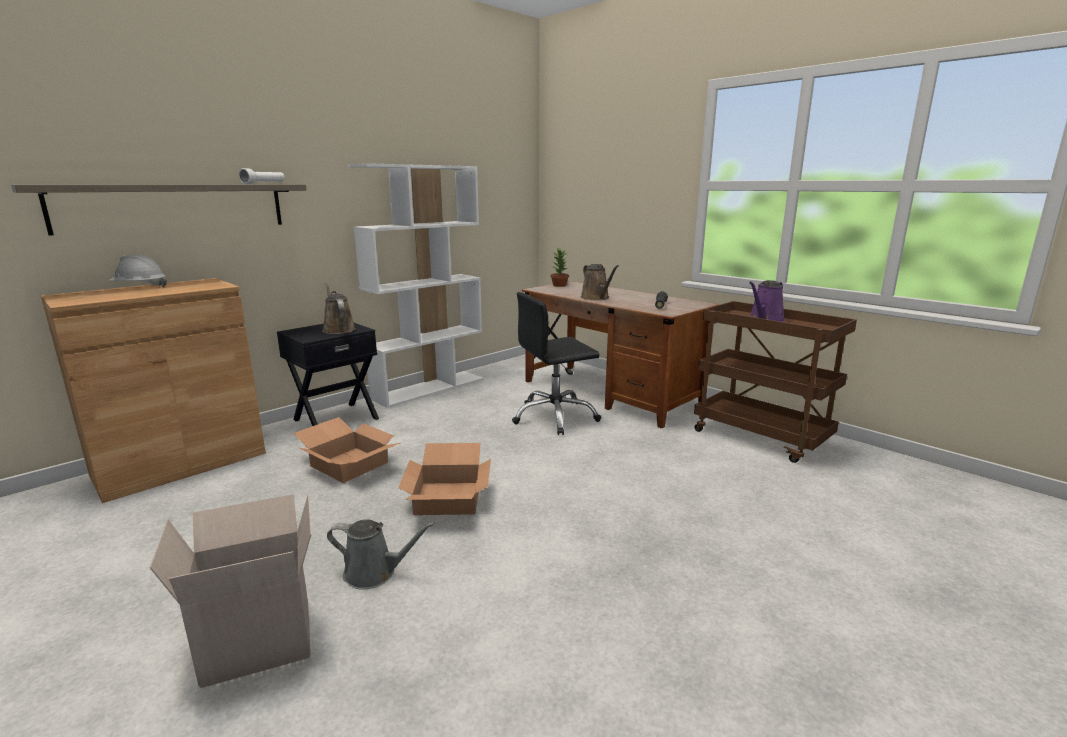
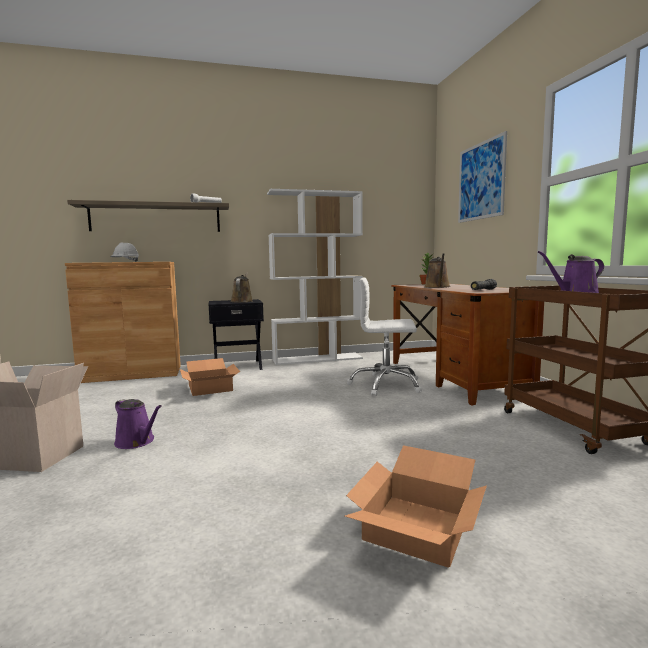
camera: 30 degrees right, 10 degrees down
(374, 573) = (137, 442): grey watering can -> purple watering can
(447, 497) = (239, 414): cardboard box -> cardboard box (415, 526)
(555, 417) = (385, 385): black office chair -> white office chair
(615, 164) = (481, 181): none -> picture

